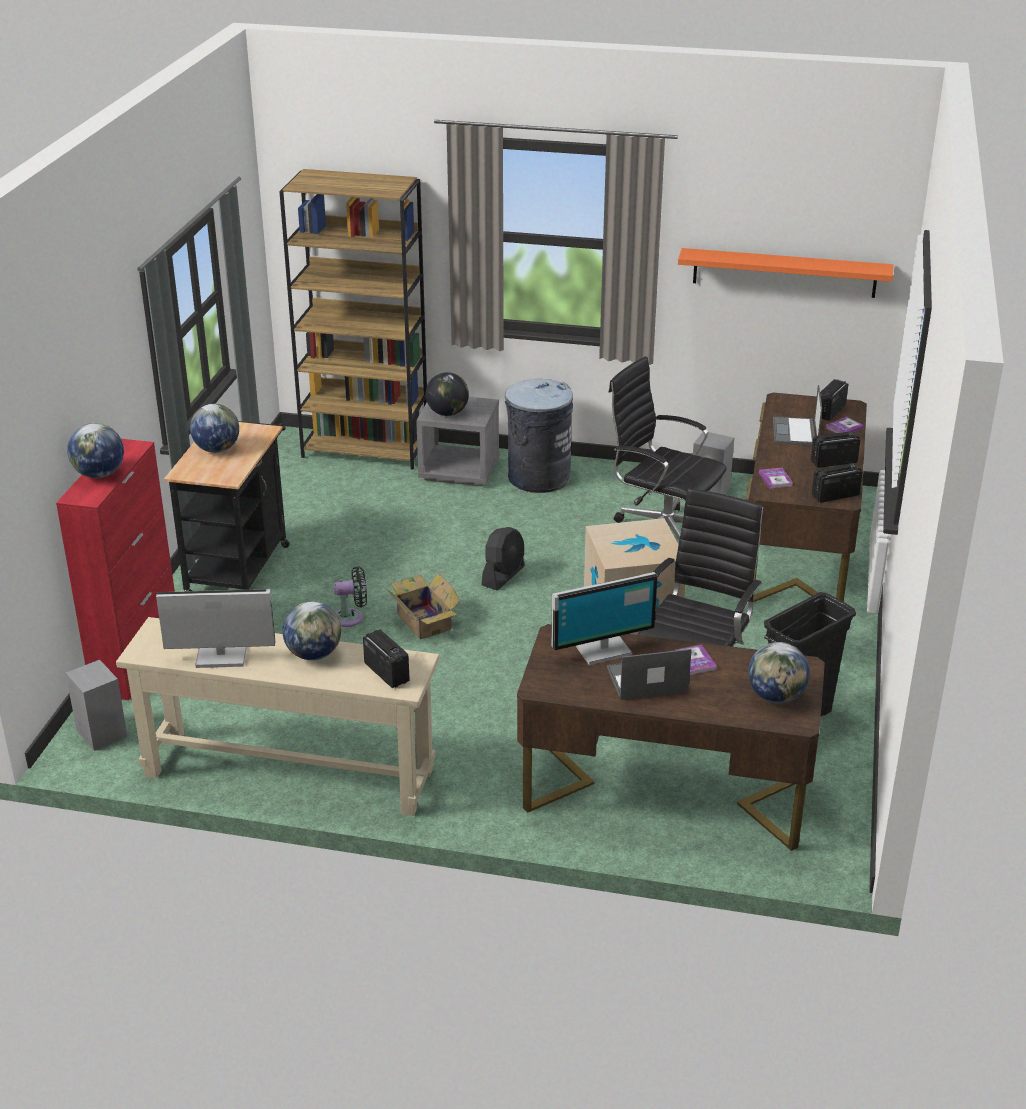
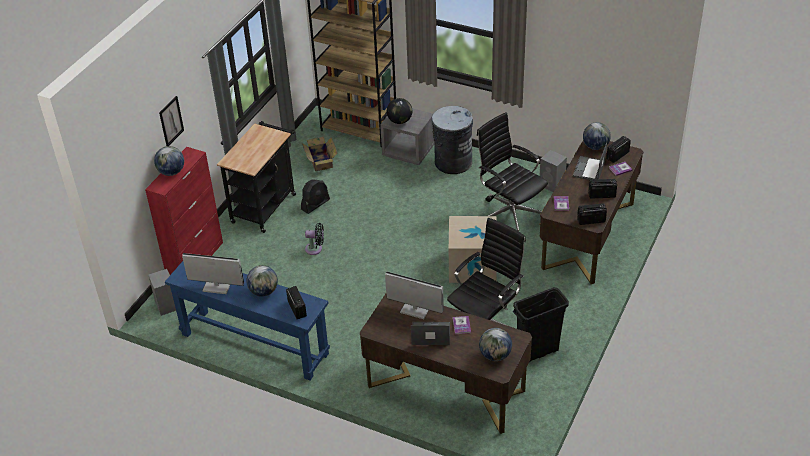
camera: 15 degrees right, 10 degrees up
(91, 383) = (171, 121): none -> picture
(217, 449) = (250, 146): globe -> globe (595, 147)
(289, 772) = (254, 344): beige console table -> blue console table
(423, 620) = (354, 256): cardboard box -> cardboard box (321, 161)
(503, 576) = (408, 231): black fan -> black fan (315, 204)
(602, 649) = (415, 310): monitor -> monitor turned 150 degrees counterclockwise
(784, 273) = (600, 67): orange shelf -> none

